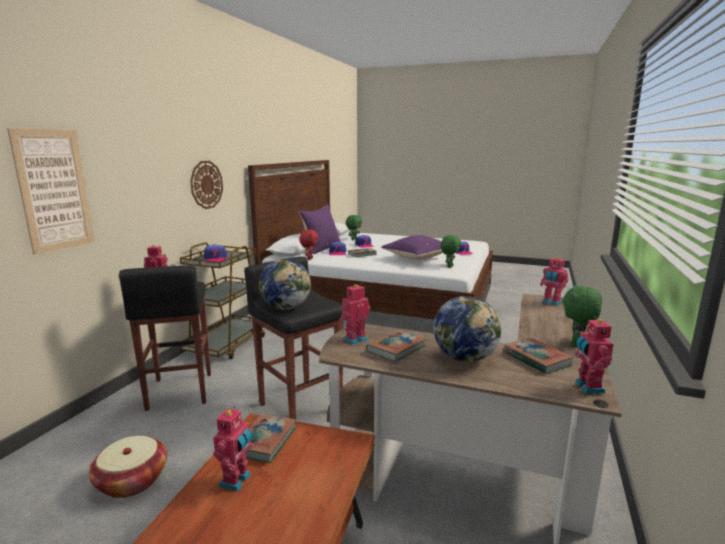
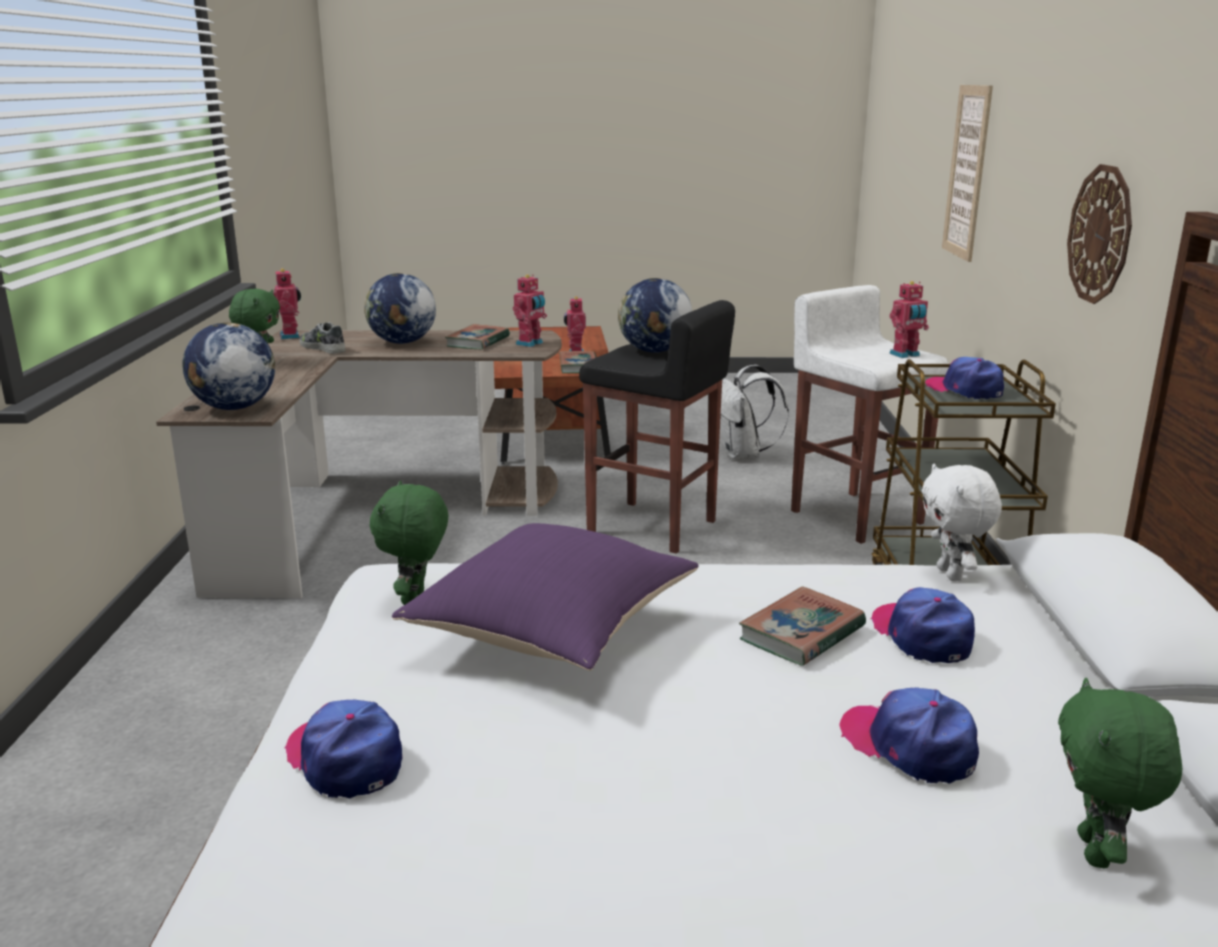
camera: 160 degrees right, 5 degrees up
(132, 481) = (744, 455): basket -> white backpack
(179, 391) = (855, 516): black stool -> white stool
(309, 259) = (951, 574): red plush toy -> white plush toy
(322, 248) = (1048, 667): purple pillow -> none
(537, 359) = (323, 348): book -> shoe
(551, 303) = (234, 408): toy robot -> globe

